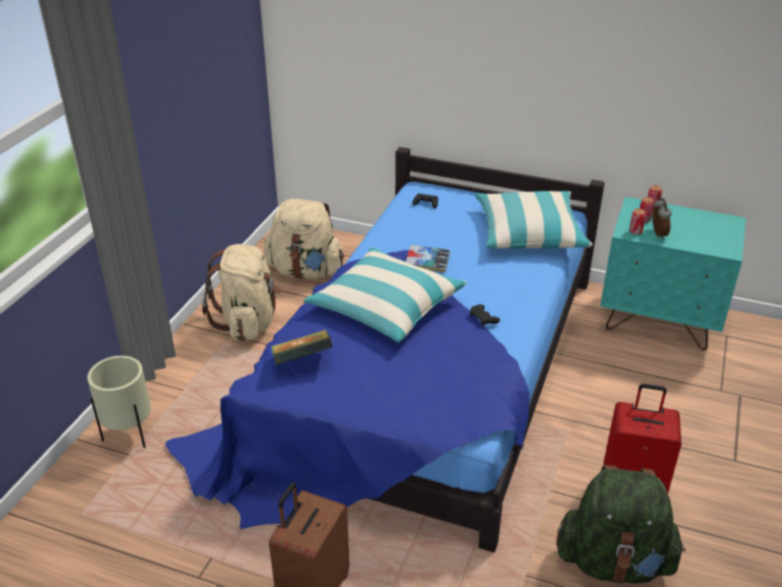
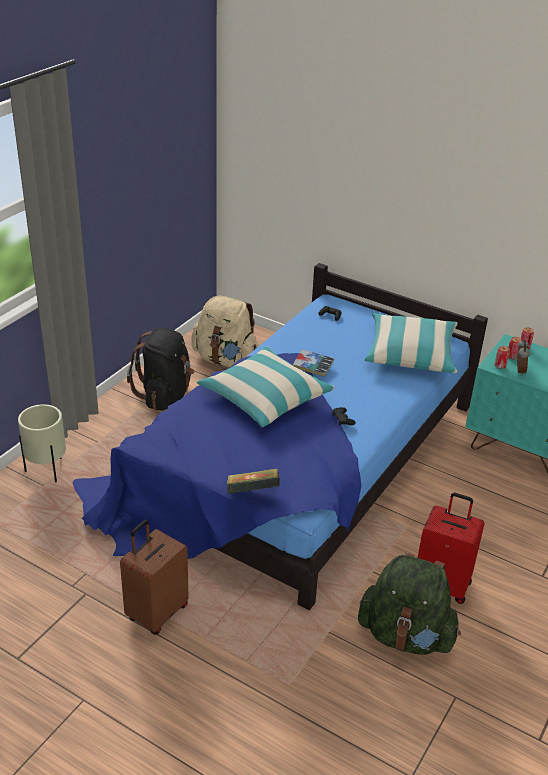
camera: 10 degrees right, 0 degrees up
(248, 322) = (165, 395): beige backpack -> black backpack
(302, 362) = (182, 431): book -> book (252, 494)

